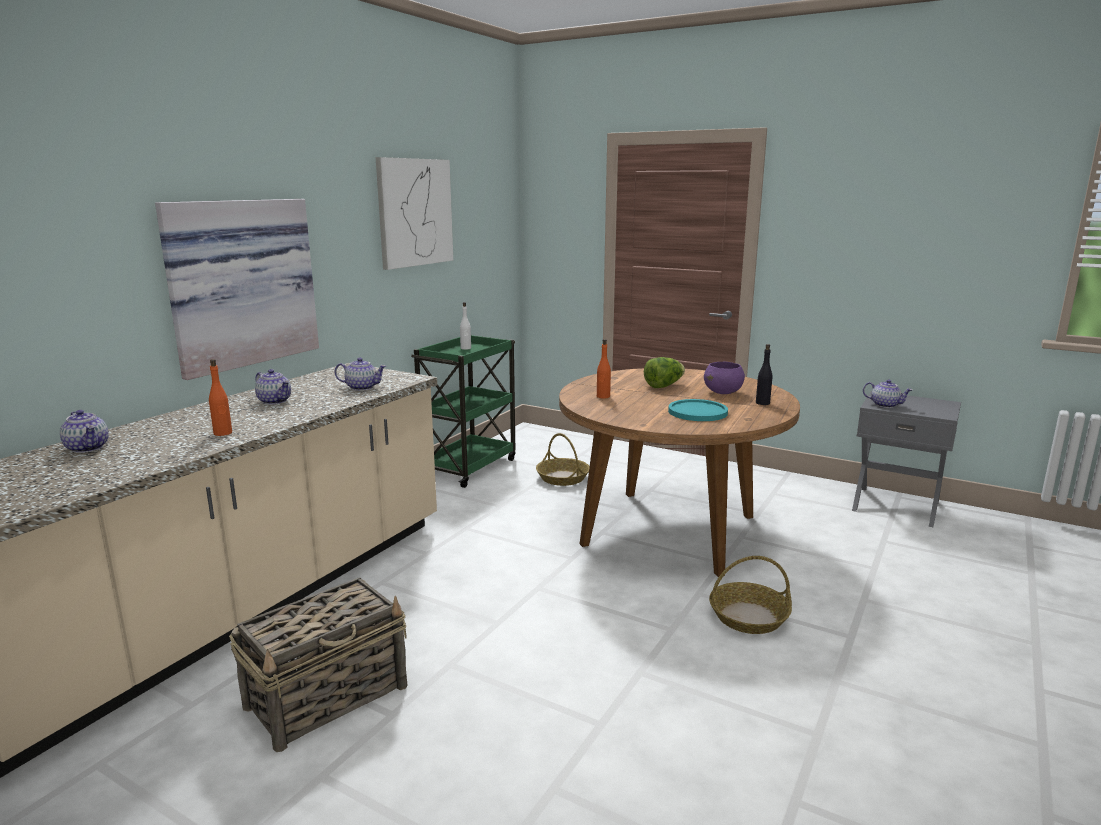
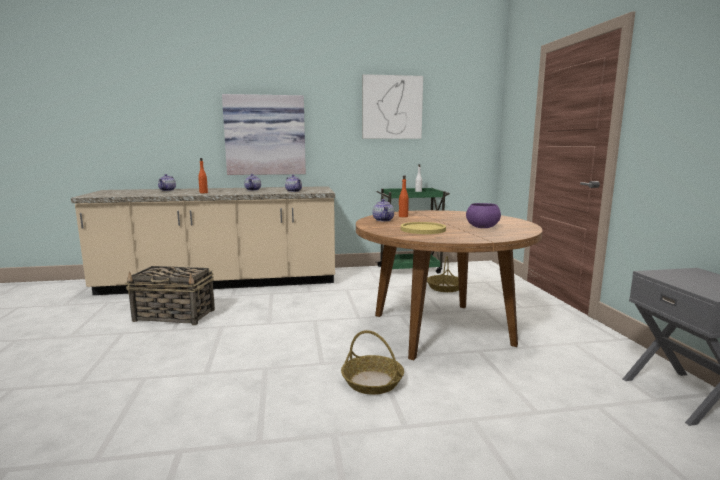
camera: 50 degrees right, 5 degrees down
(664, 386) = (458, 219): lettuce -> none
(697, 412) = (423, 229): turquoise plate -> yellow plate
(762, 403) = (485, 235): black bottle -> none
(885, 405) = (668, 275): teapot -> teapot (383, 220)

